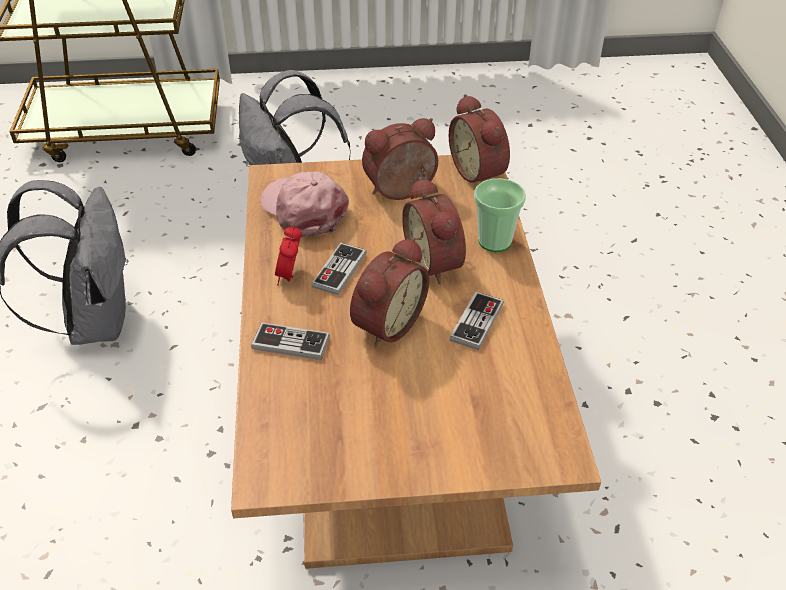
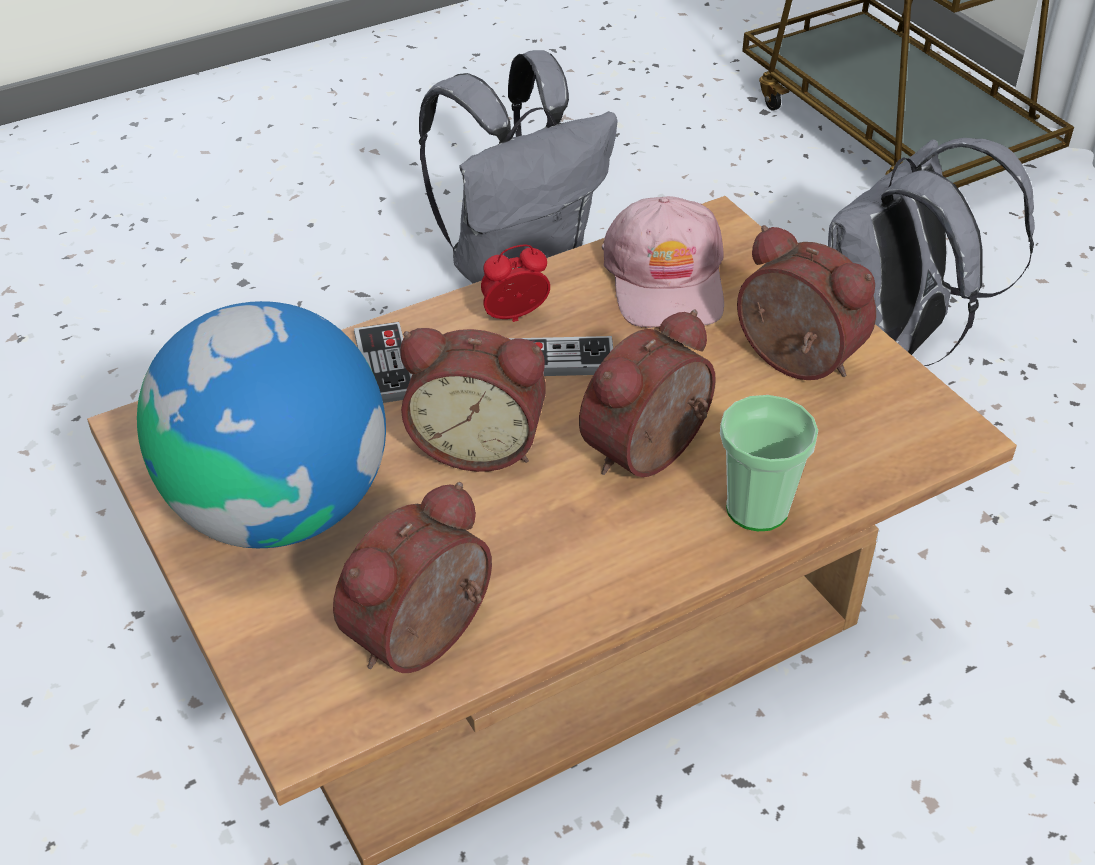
camera: 65 degrees right, 0 degrees up
(304, 210) = (666, 280): pink cap -> pink cap turned 150 degrees clockwise
(383, 425) = (278, 506): none -> globe
(477, 322) = (543, 543): game controller -> none
(480, 172) = (931, 437): alarm clock -> alarm clock (426, 641)

